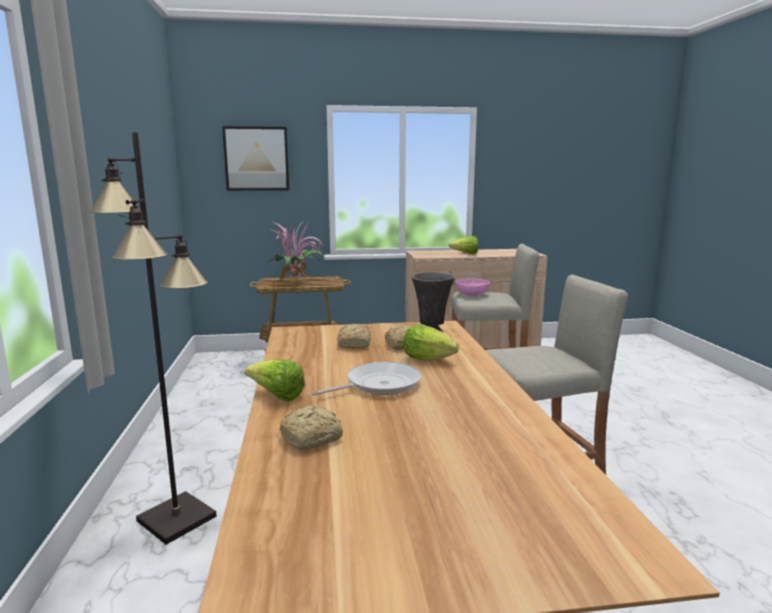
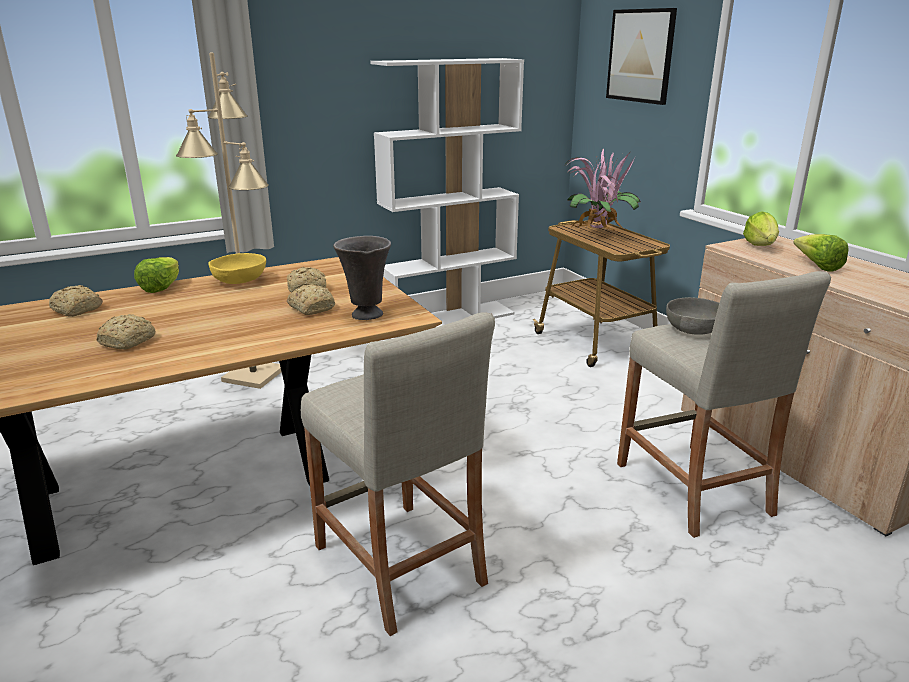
camera: 70 degrees right, 10 degrees up
(177, 518) = (254, 375): black floor lamp -> beige floor lamp
(189, 399) = (450, 319): none -> white bookcase
(299, 364) = (240, 281): none -> yellow bowl
(379, 385) = (188, 314): frying pan -> none
(427, 359) = (269, 323): lettuce -> lettuce (760, 246)
(438, 408) = (129, 341): none -> bread
(471, 294) = (695, 329): pink bowl -> grey bowl

